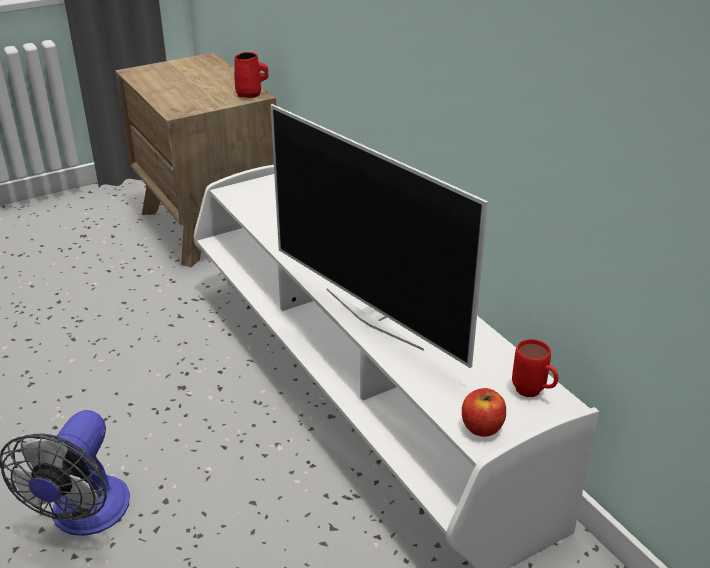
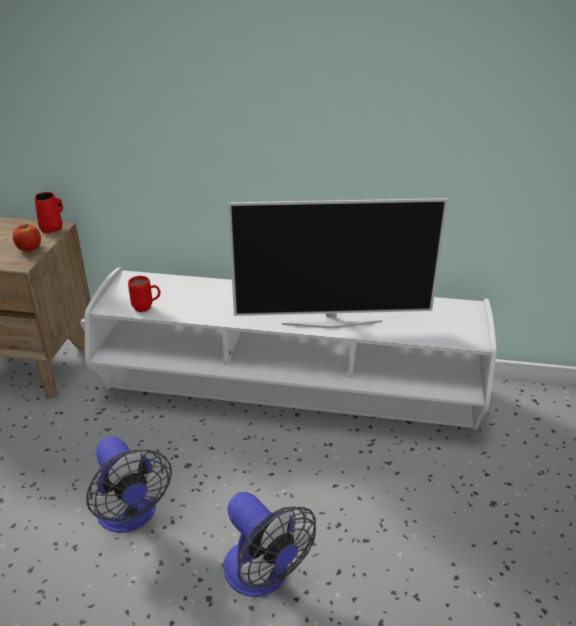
camera: 50 degrees left, 0 degrees up
(89, 392) = (130, 516): none -> fan
(482, 427) = (464, 336): apple -> apple (29, 248)
(533, 393) = (454, 309): red mug -> red mug (147, 308)

